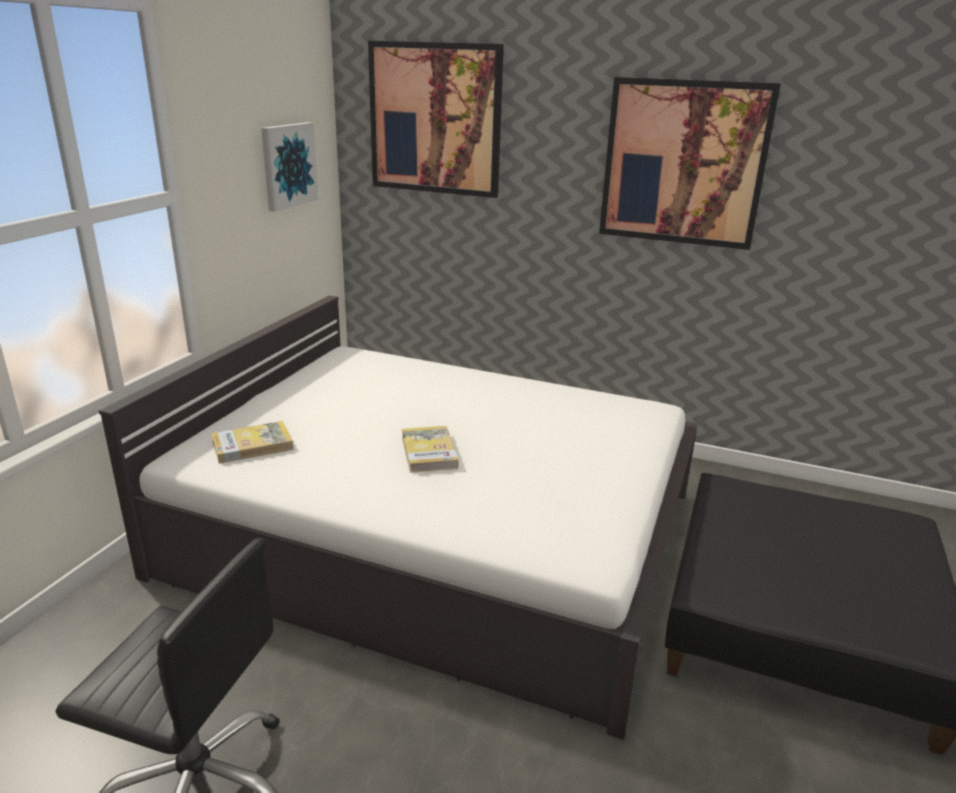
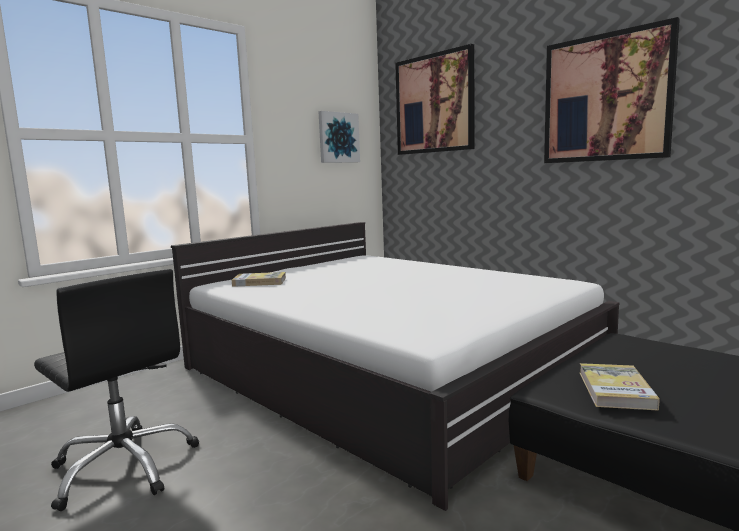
camera: 25 degrees right, 15 degrees down
(429, 452) = (365, 289): book -> book (615, 390)

